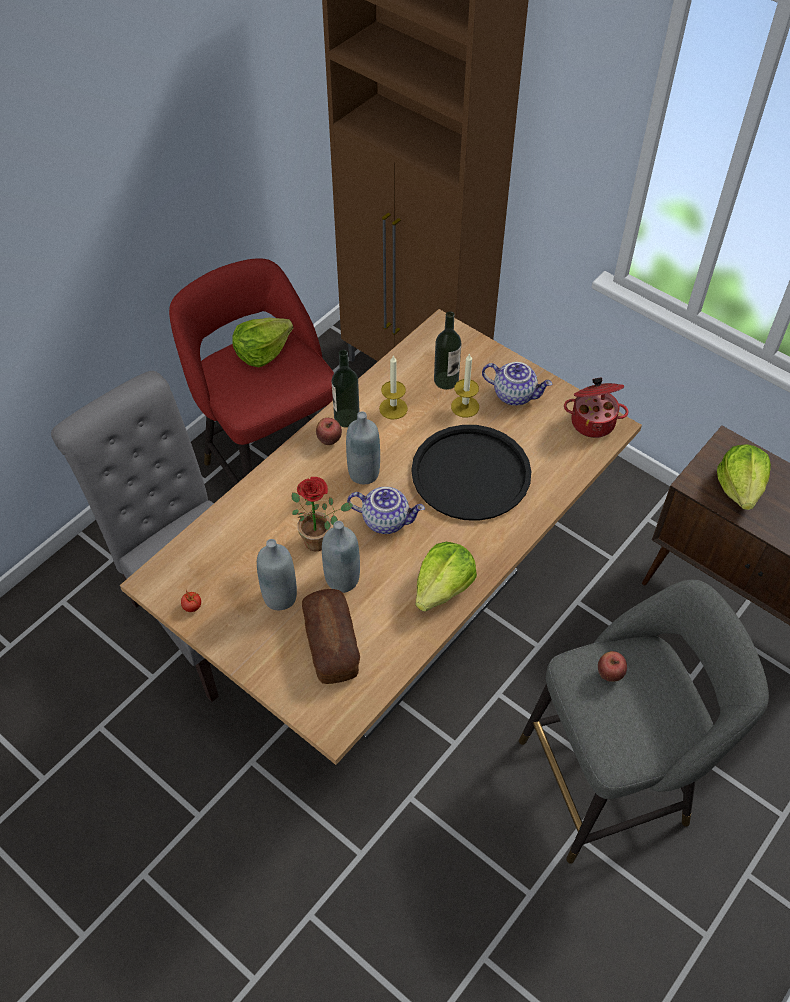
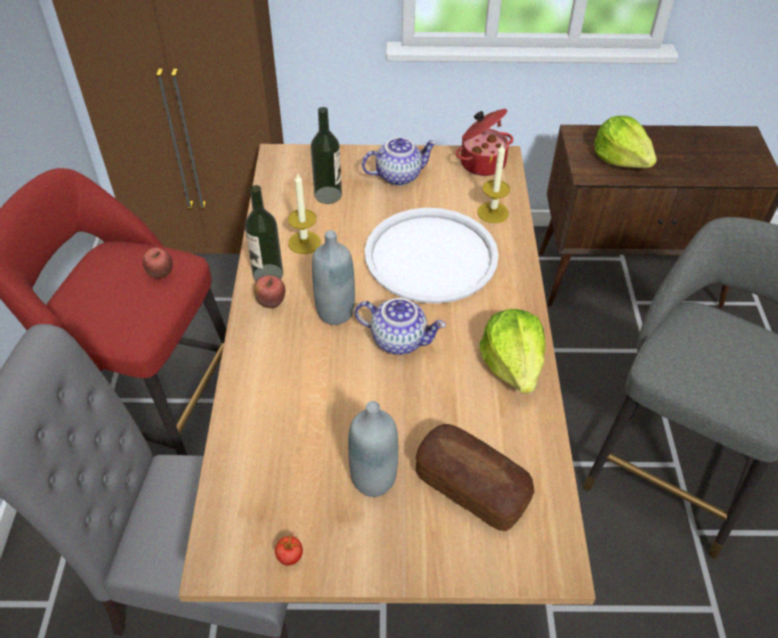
camera: 40 degrees left, 5 degrees down
(262, 352) = (106, 272): lettuce -> none
(321, 540) = (358, 397): potted plant -> none
(342, 579) = (416, 419): grey bottle -> none
(386, 520) = (399, 339): teapot -> teapot turned 45 degrees clockwise
(465, 406) = (367, 206): candle -> candle (493, 212)
(471, 474) = (431, 256): black tray -> white tray
(609, 674) = (691, 351): apple -> apple (161, 274)

